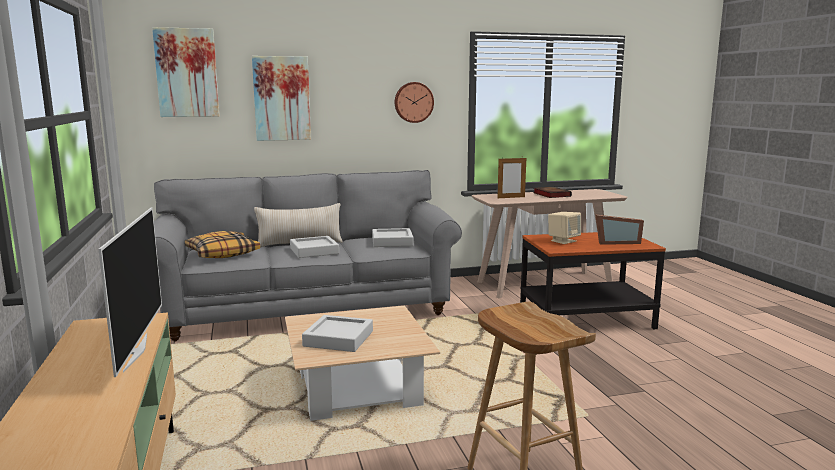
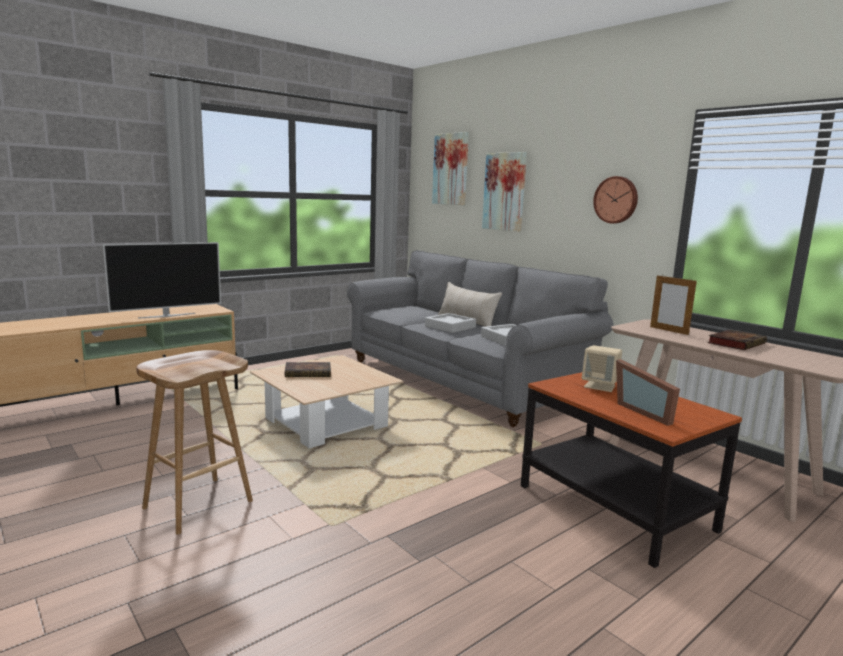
camera: 65 degrees right, 0 degrees up
(222, 253) = (404, 310): pillow -> none
(338, 339) = (309, 373): grey tray -> book

